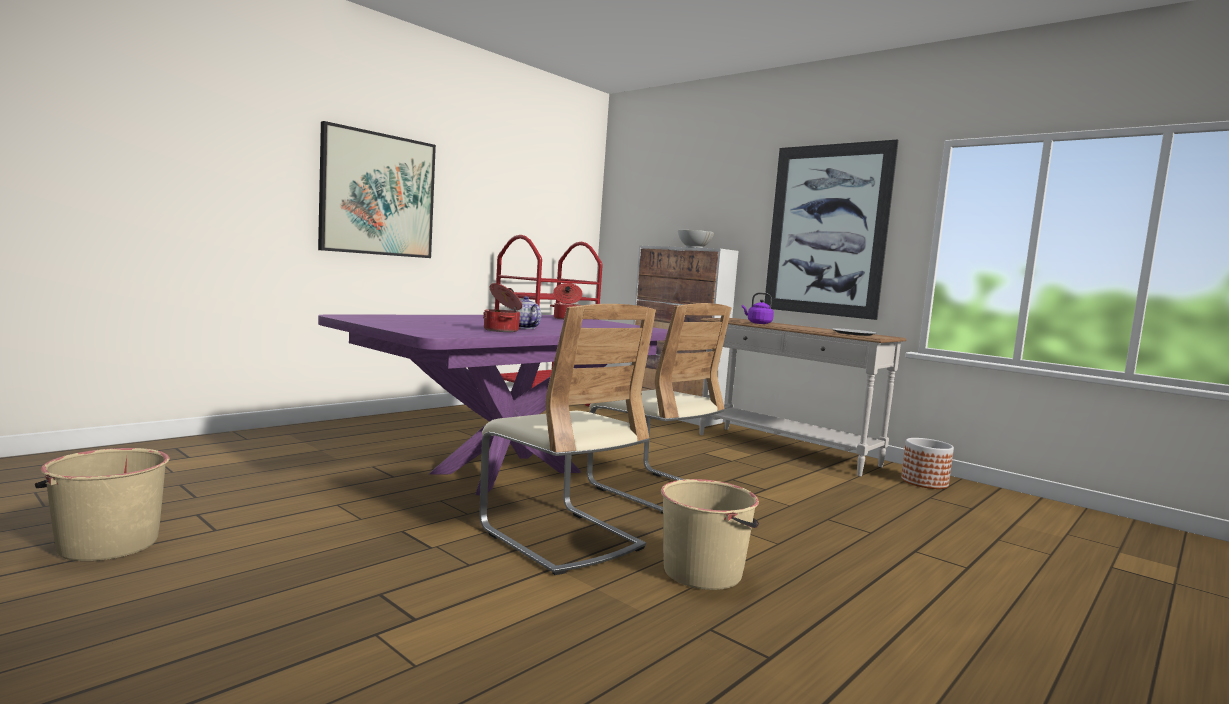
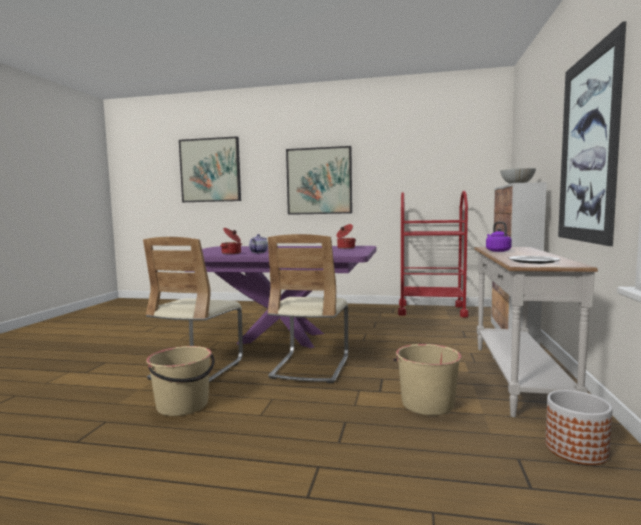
camera: 60 degrees right, 0 degrees up
(107, 544) = (121, 328): beige bucket -> beige bucket (427, 404)
(123, 122) = (210, 170): none -> picture

